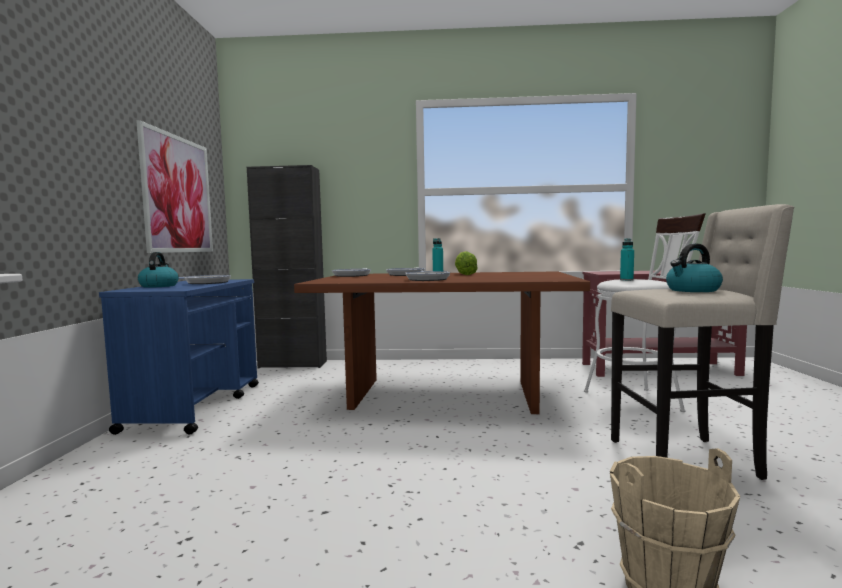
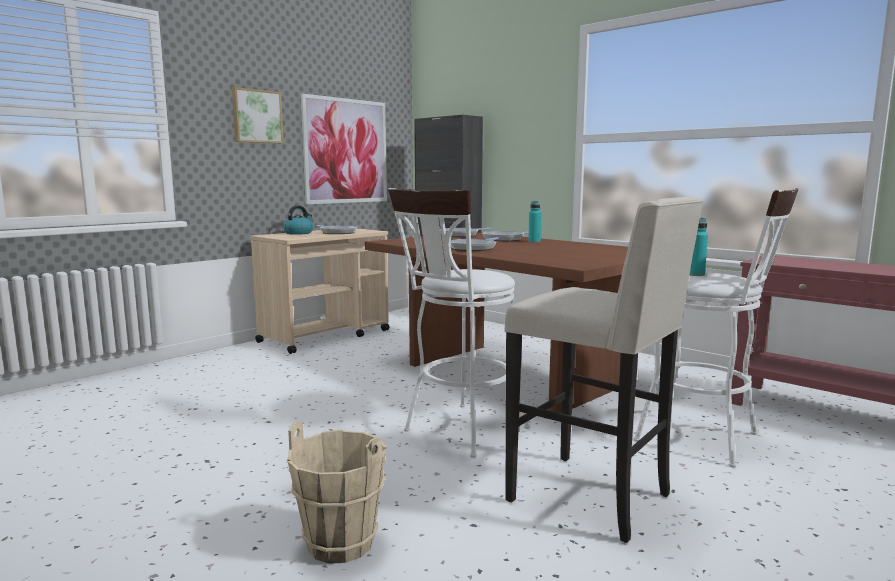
camera: 40 degrees right, 5 degrees up
(94, 137) = (256, 116): none -> picture
(196, 406) = (326, 336): blue cart -> beige cart
(464, 274) = (548, 246): lettuce -> none
(512, 449) = (460, 432): none -> white stool
(692, 290) = (596, 297): kettle -> none

